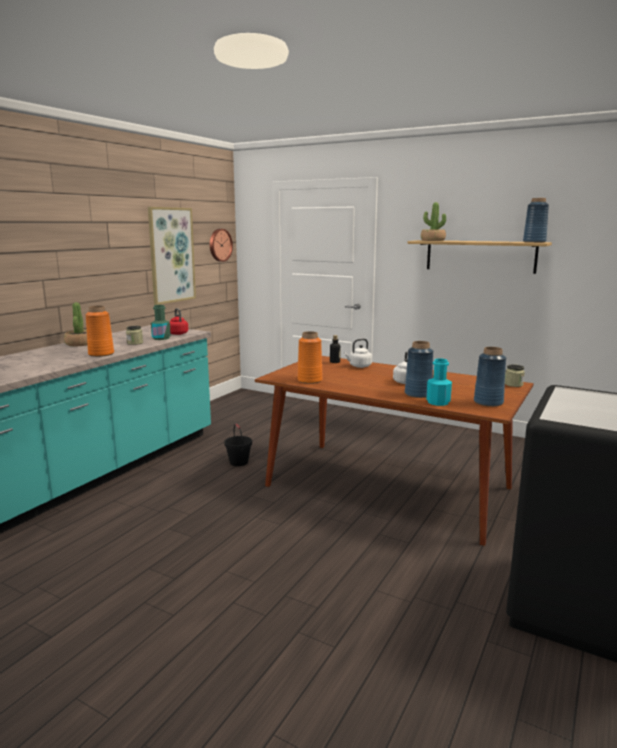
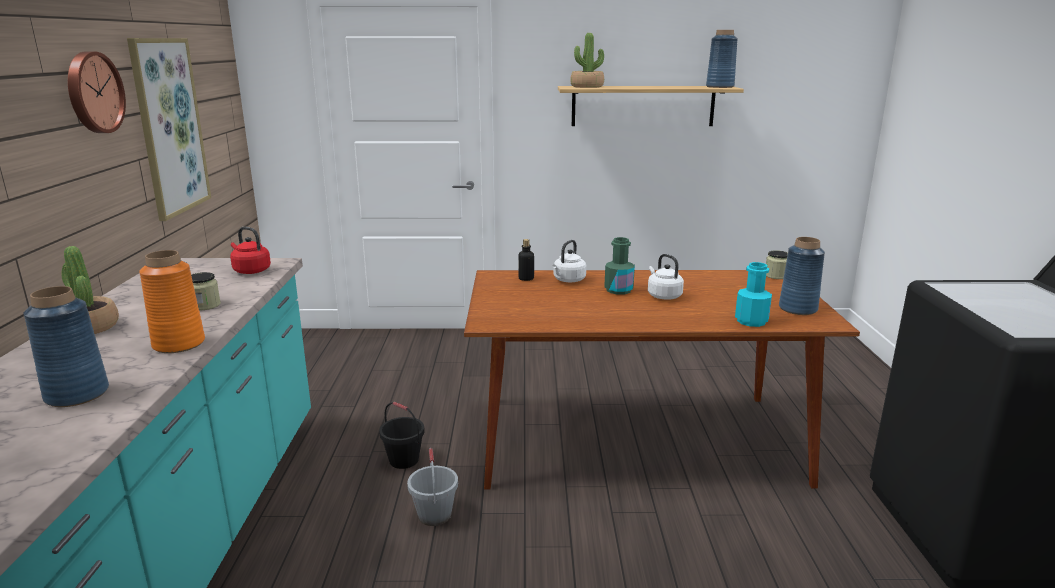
camera: 30 degrees left, 5 degrees up
(161, 338) = (238, 286): green bottle -> green bottle (618, 290)
(219, 245) = (224, 101): wall clock -> wall clock (93, 92)
(226, 489) = (434, 515): none -> grey bucket
(309, 380) = (546, 318): orange vase -> none
(418, 394) = (709, 312): blue vase -> blue vase (77, 394)

